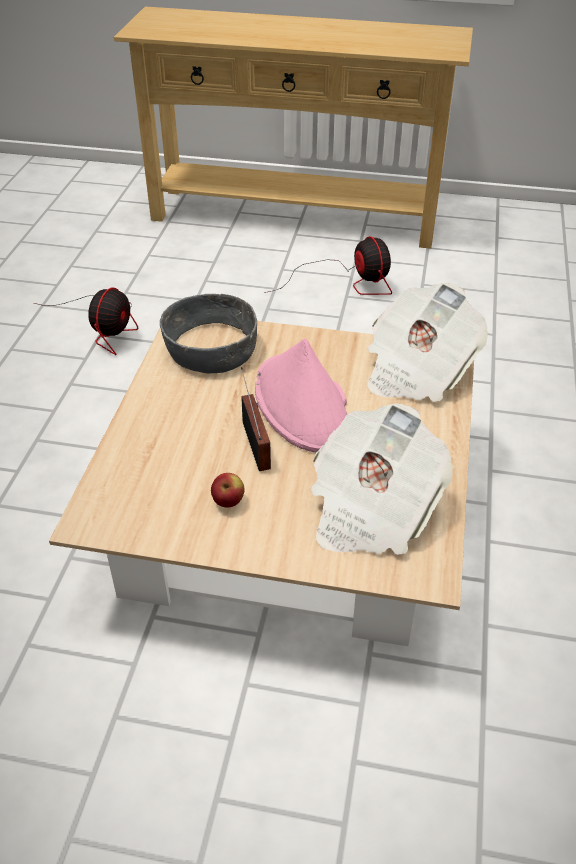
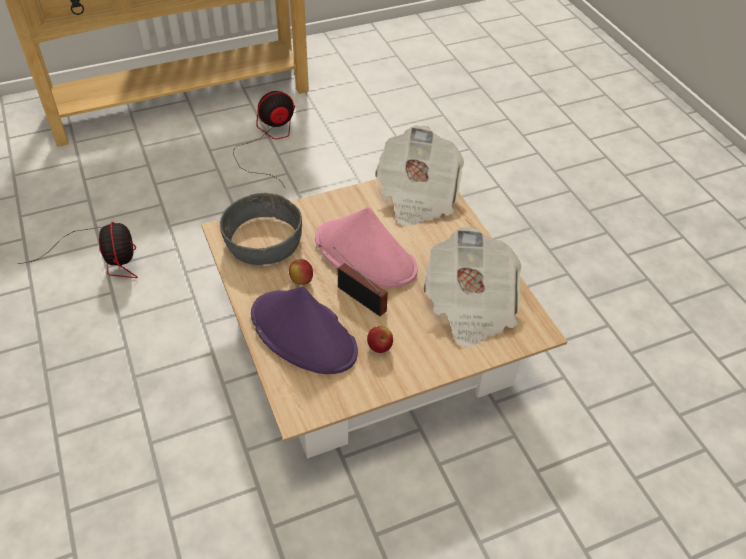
camera: 35 degrees left, 5 degrees up
(165, 451) = (304, 333): none -> purple hat
(212, 400) = (301, 280): none -> apple
(348, 282) = (269, 142): fan -> fan turned 60 degrees counterclockwise

